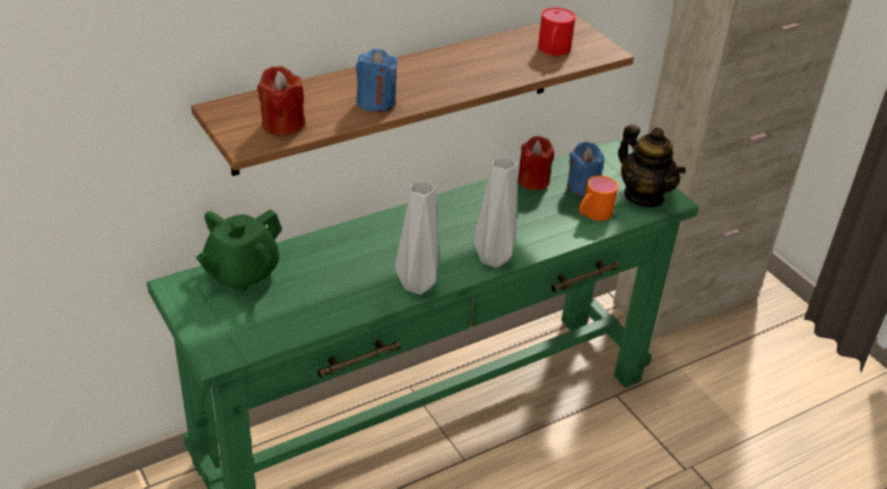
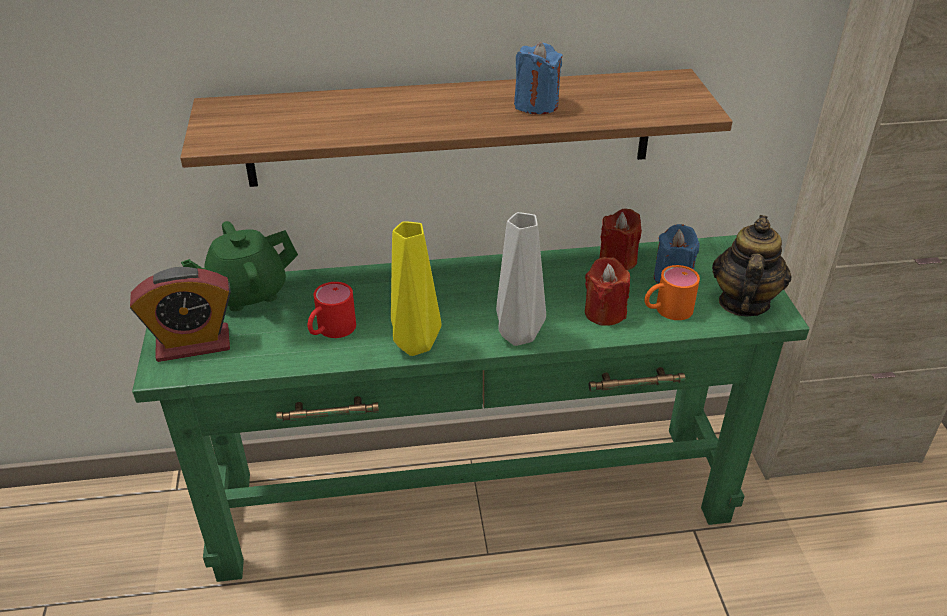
camera: 25 degrees right, 0 degrees up
(226, 328) = (193, 344): none -> alarm clock
(282, 124) = (264, 129): red candle -> red candle (604, 313)
(376, 102) = (382, 123): blue candle -> blue candle (536, 105)
(416, 286) = (413, 346): grey vase -> yellow vase
(553, 51) = (632, 101): red mug -> red mug (330, 330)
(644, 196) = (743, 302): teapot -> teapot turned 150 degrees counterclockwise

